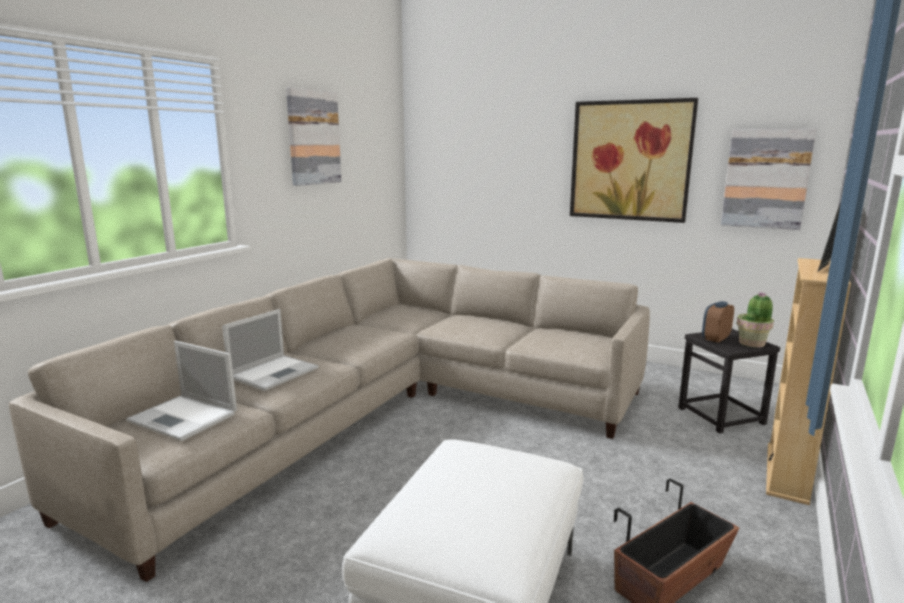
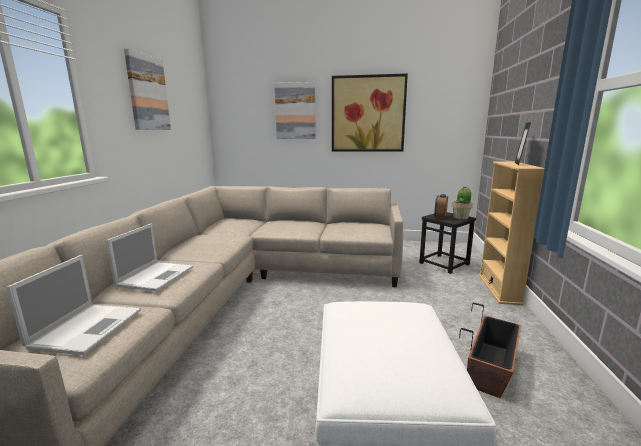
camera: 20 degrees left, 0 degrees up
(184, 418) = (88, 327): laptop -> laptop turned 90 degrees counterclockwise
(766, 179) = (447, 122): picture -> picture (295, 111)

